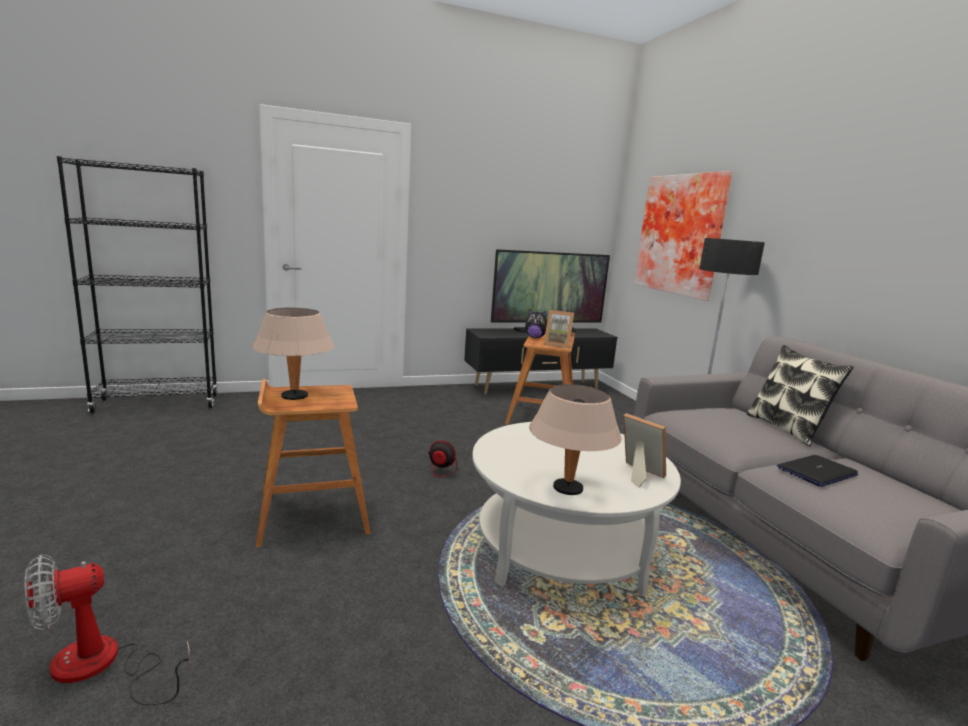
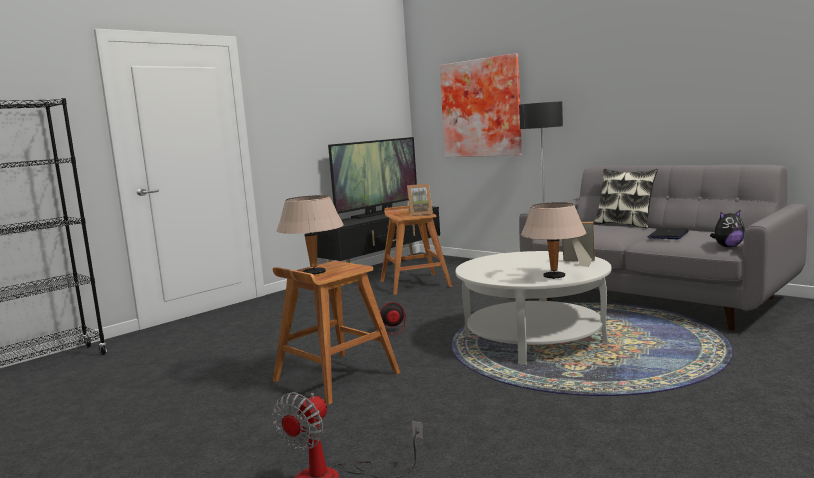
camera: 25 degrees left, 5 degrees down
(535, 337) = (394, 214): plush toy -> plush toy (728, 246)

